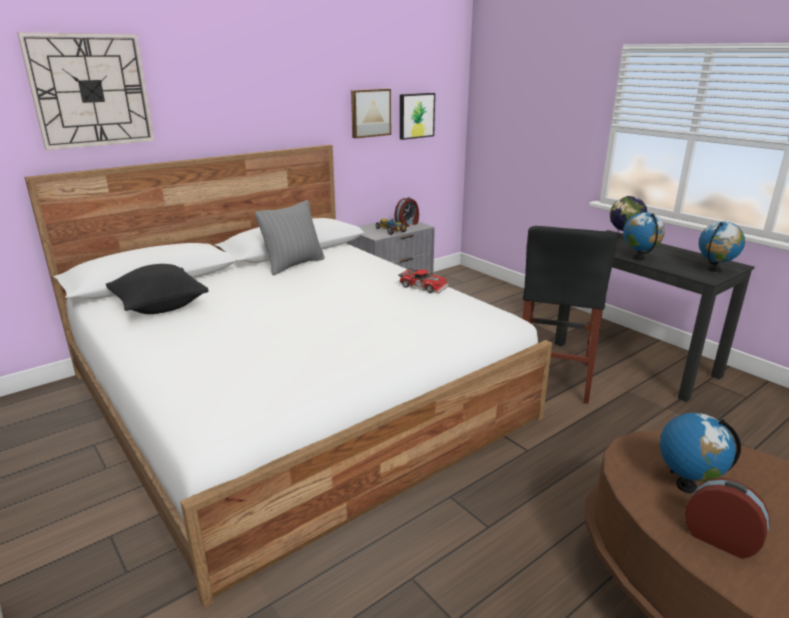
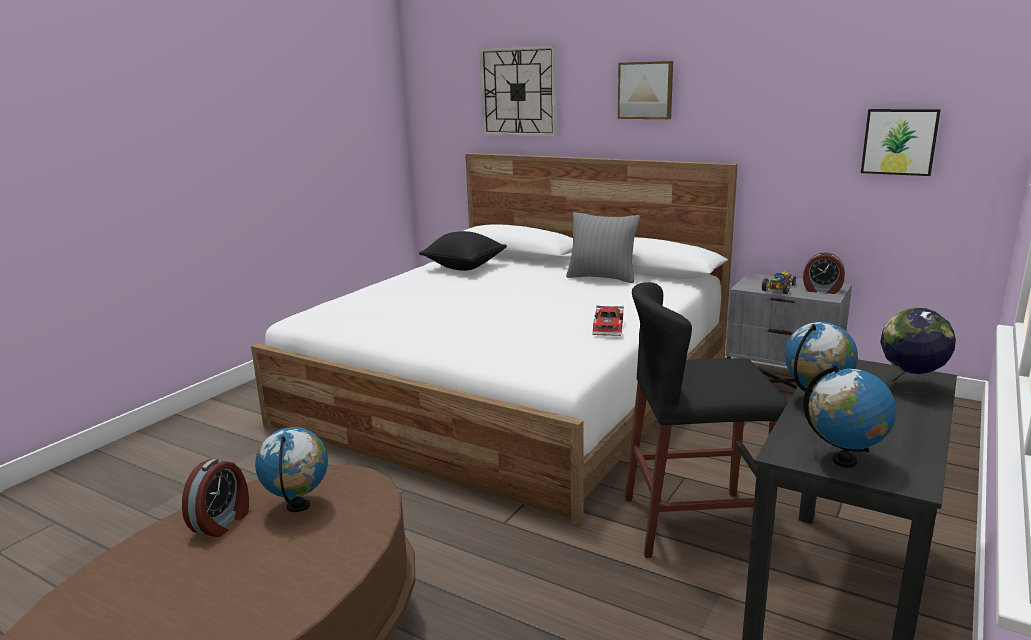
camera: 70 degrees right, 5 degrees down
(370, 113) = (810, 131): picture -> picture (646, 90)

